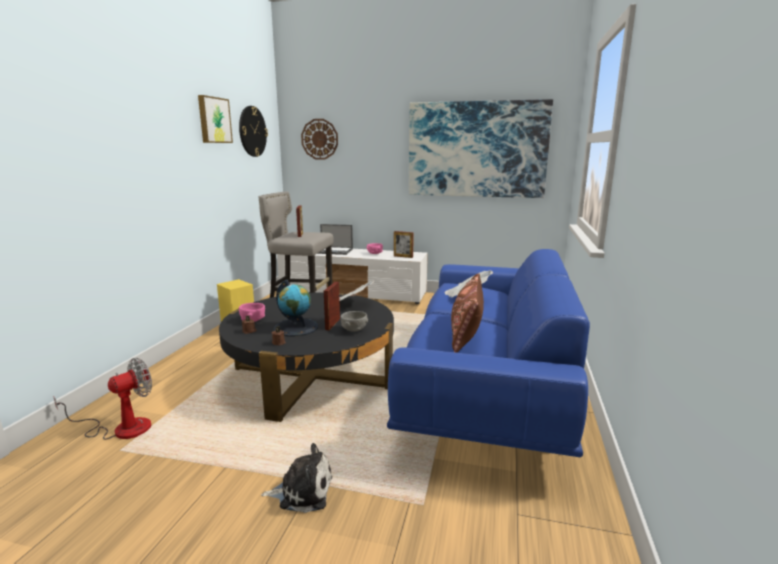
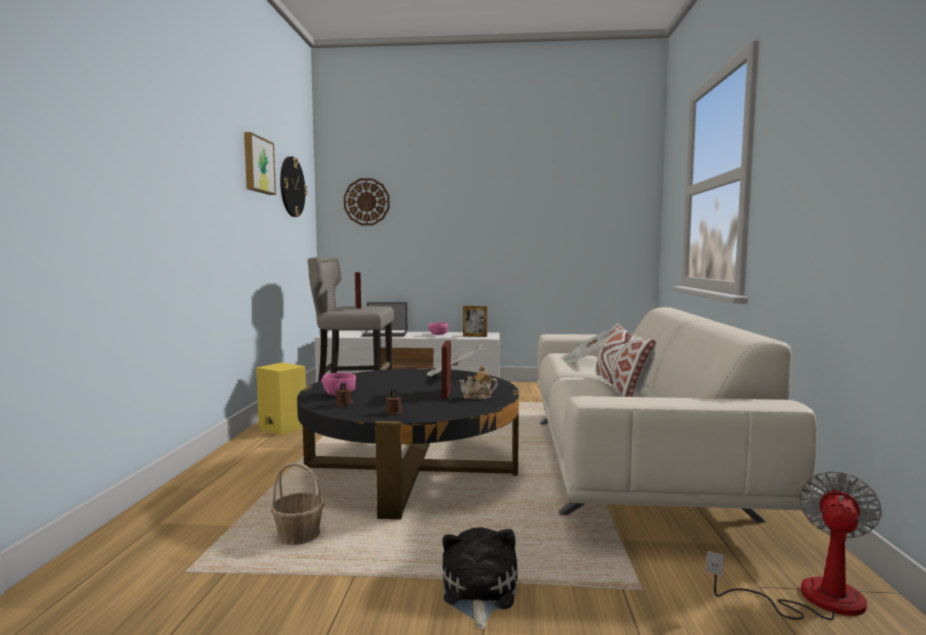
camera: 10 degrees left, 10 degrees down
(121, 428) = (173, 546): fan -> fan (811, 598)
(205, 428) = (299, 535): none -> basket
(296, 327) = (402, 398): globe -> none
(302, 491) = (478, 592): plush toy -> plush toy turned 75 degrees counterclockwise
(354, 330) = (478, 397): grey bowl -> teapot
(466, 332) = (621, 389): brown pillow -> white pillow
(476, 150) = (553, 213): picture -> none
(486, 384) = (629, 462): blue sofa -> beige sofa

